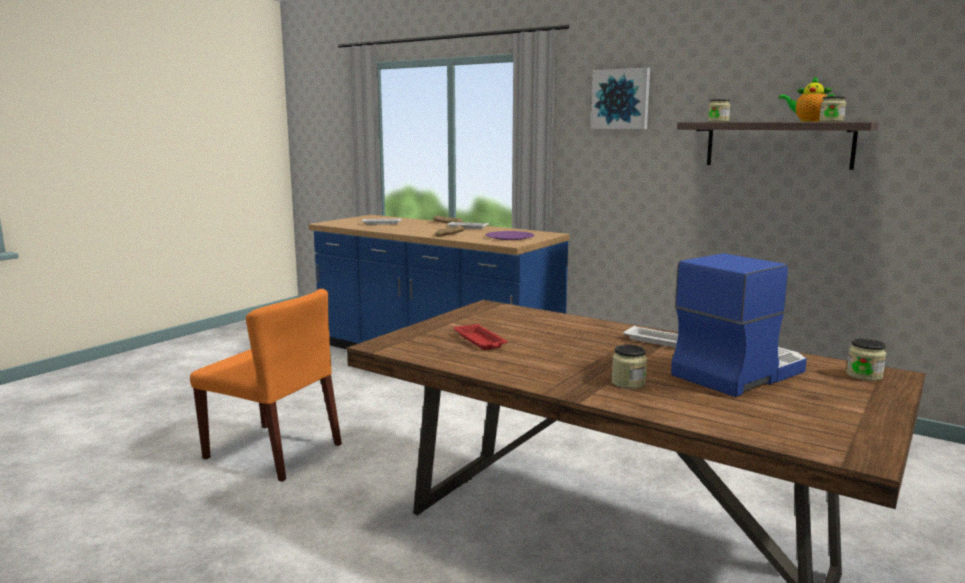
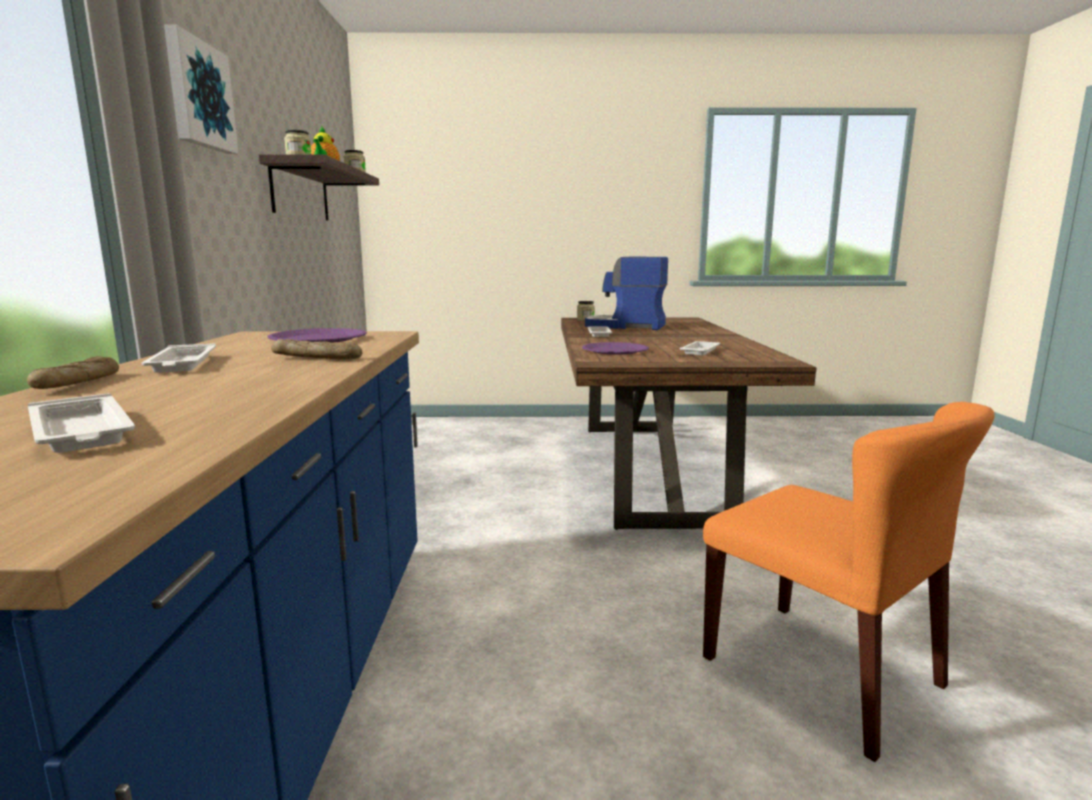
camera: 125 degrees left, 0 degrees up
(274, 451) = (823, 671): orange chair -> orange chair turned 150 degrees clockwise
(480, 341) = (700, 351): red tray -> white tray
(534, 320) = (615, 350): none -> purple plate
(628, 383) = (689, 332): jar -> none

